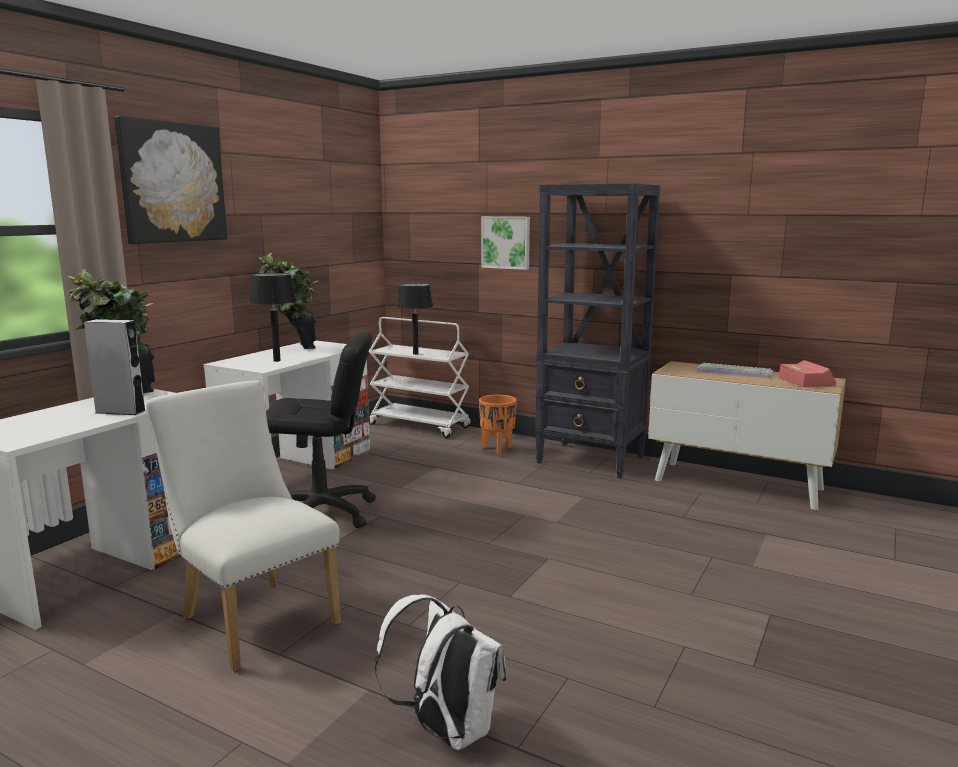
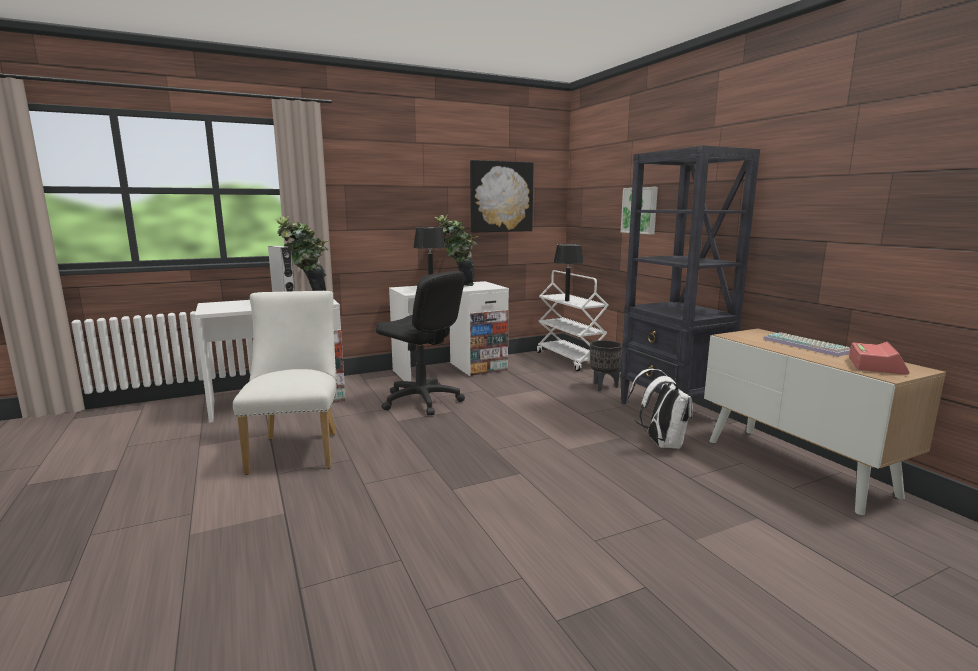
camera: 35 degrees right, 0 degrees up
(172, 182) = (373, 163): picture -> picture (501, 197)
(446, 731) = (281, 556): white backpack -> white backpack (660, 443)
(497, 449) = (604, 387): orange planter -> black planter

